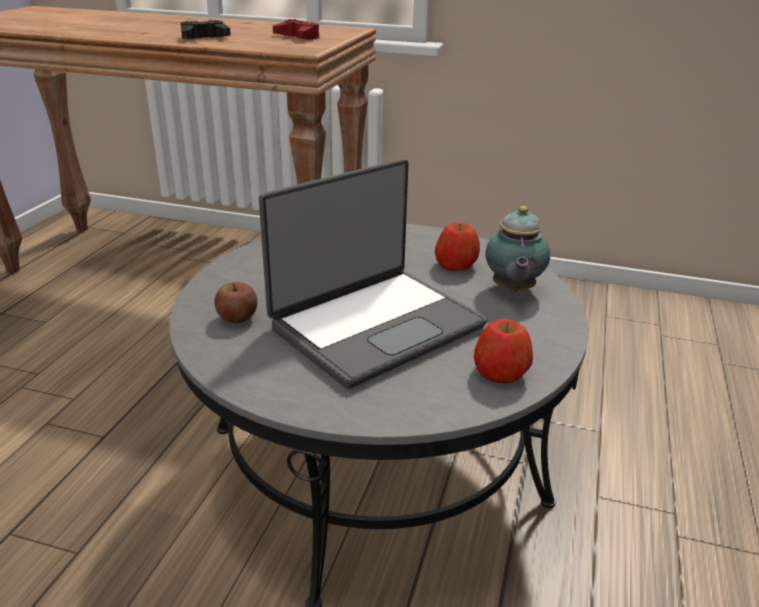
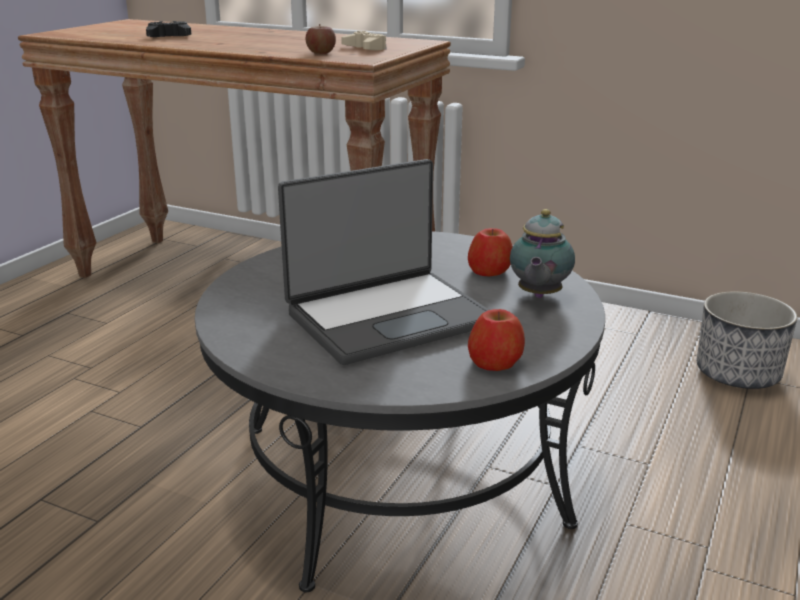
camera: 10 degrees right, 5 degrees down
(204, 37) = (274, 48): black game controller -> black game controller (169, 36)
(237, 318) = (260, 303): apple -> apple (321, 52)
(297, 37) = (365, 48): red game controller -> beige game controller
(650, 333) = (738, 374): none -> planter

